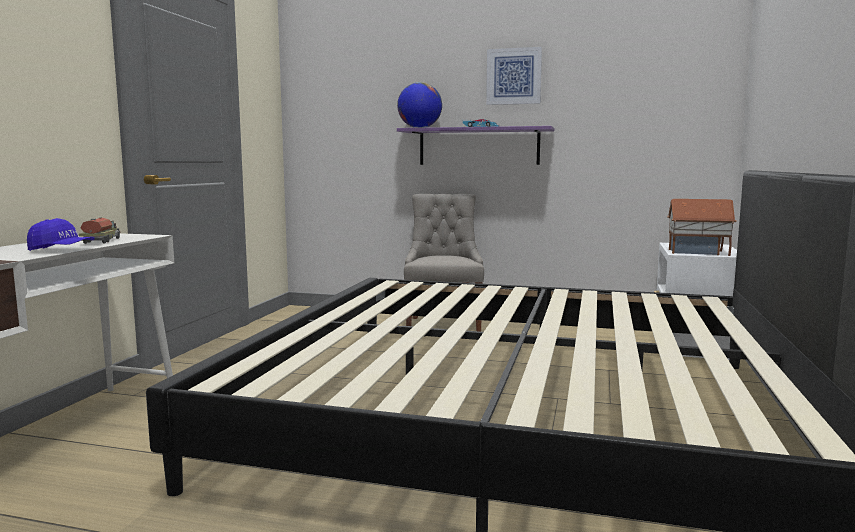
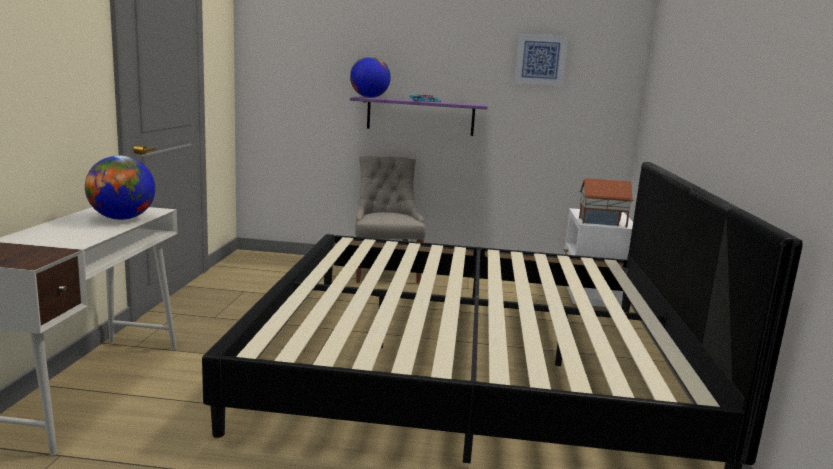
camera: 10 degrees left, 5 degrees up
(62, 250) = (102, 233): blue cap -> none
(102, 241) = (122, 218): toy truck -> globe
(513, 76) = (454, 56): picture -> picture (540, 59)

